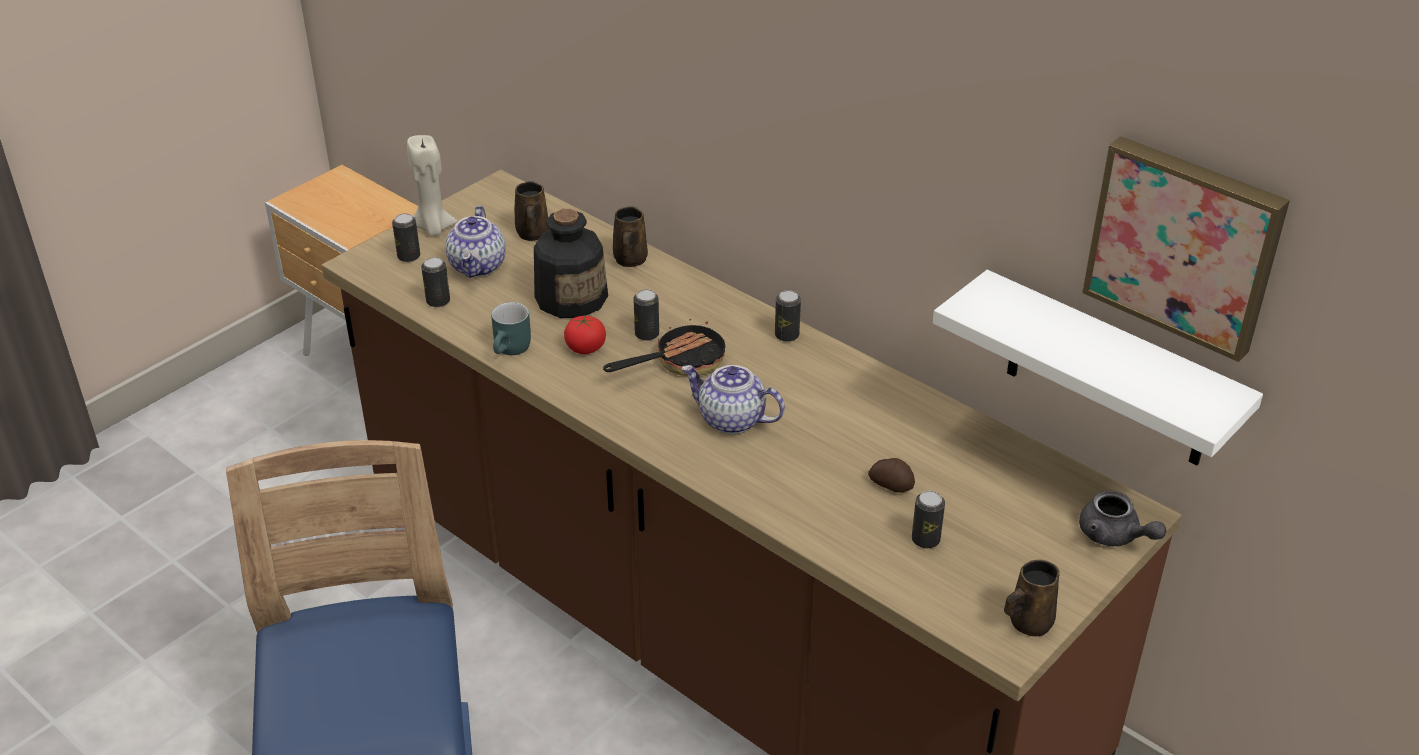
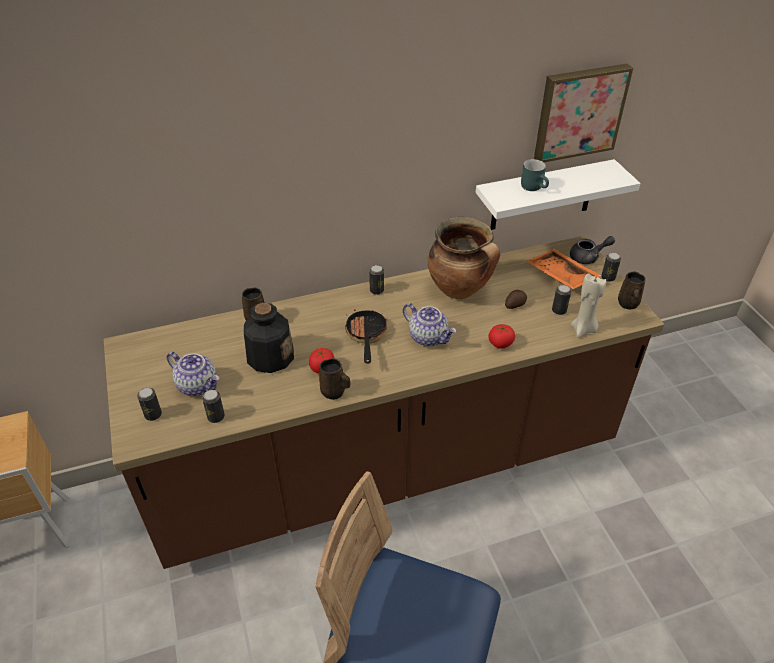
camera: 60 degrees left, 5 degrees up
(433, 228) = (134, 392): beige candle -> beige candle (583, 329)
(512, 350) = (296, 400): turquoise mug -> turquoise mug (534, 187)
(532, 234) = (190, 349): brown mug -> brown mug (334, 392)
(647, 334) = (331, 339): can -> can (608, 278)
(731, 420) = (428, 337): teapot -> teapot turned 105 degrees counterclockwise
(782, 497) = (500, 343): none -> tomato
(870, 415) = (460, 290): none -> cooking pot
(1021, 515) = (560, 276): none -> orange tray

